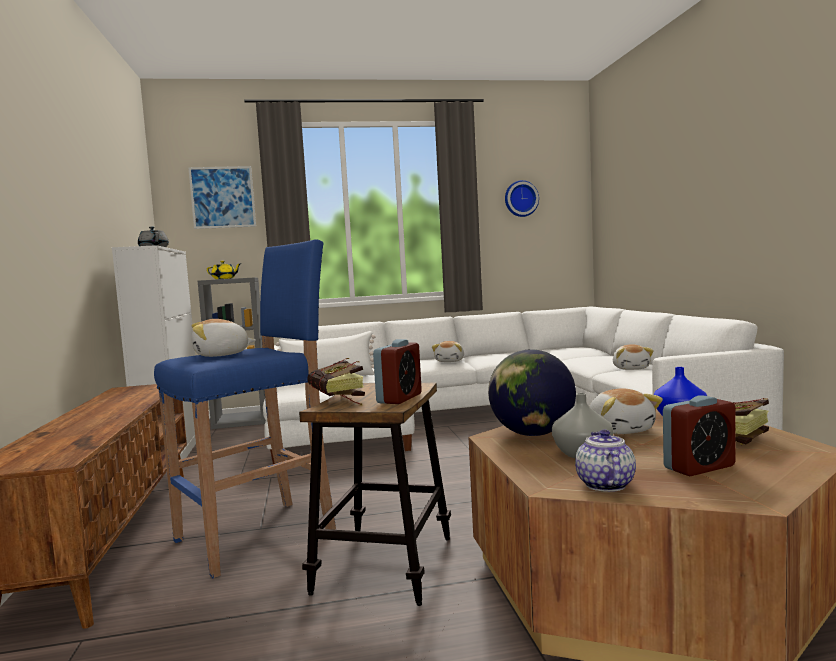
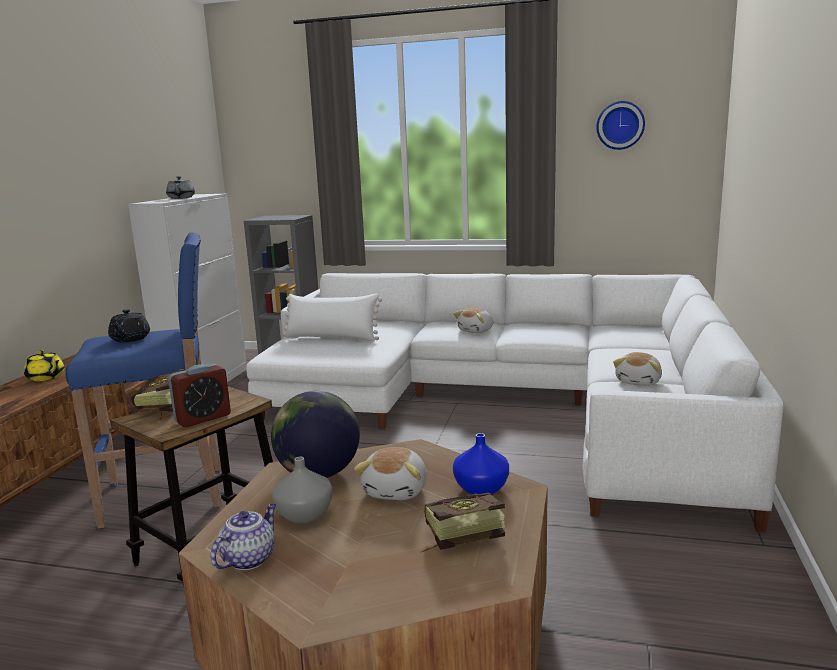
camera: 25 degrees right, 10 degrees up
(221, 355) = (130, 339): plush toy -> black teapot
(222, 197) = (279, 128): picture -> none
(224, 279) = (276, 216): yellow teapot -> yellow teapot (46, 377)
(699, 467) = (357, 564): alarm clock -> none

